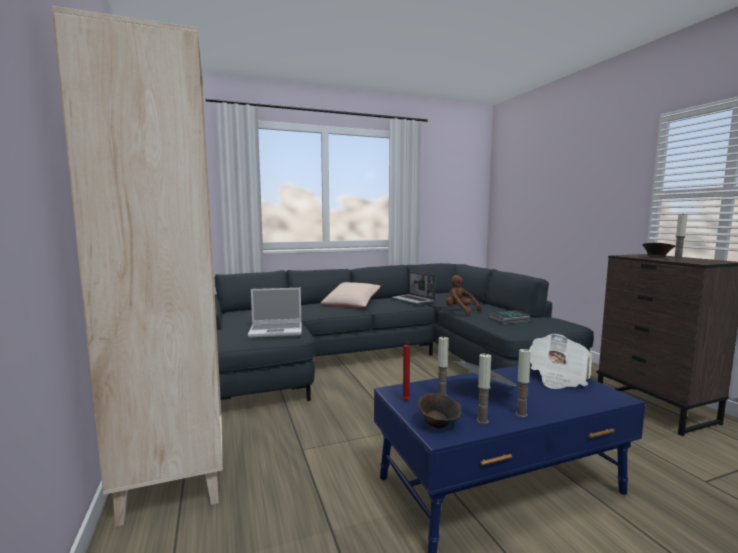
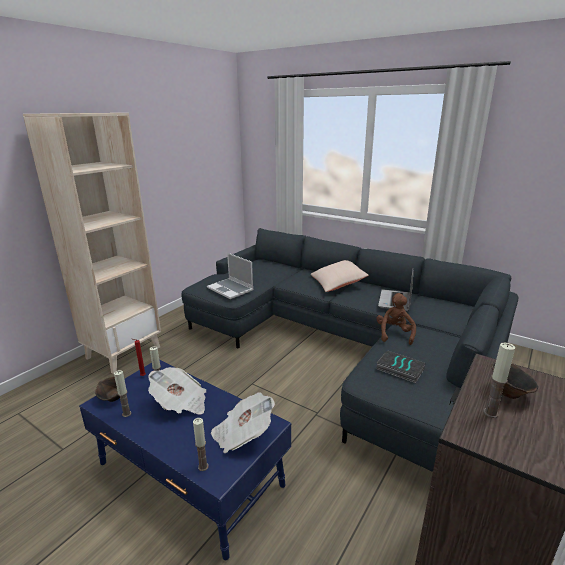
camera: 55 degrees right, 15 degrees up
(521, 414) = (147, 428): candle -> candle (203, 466)

